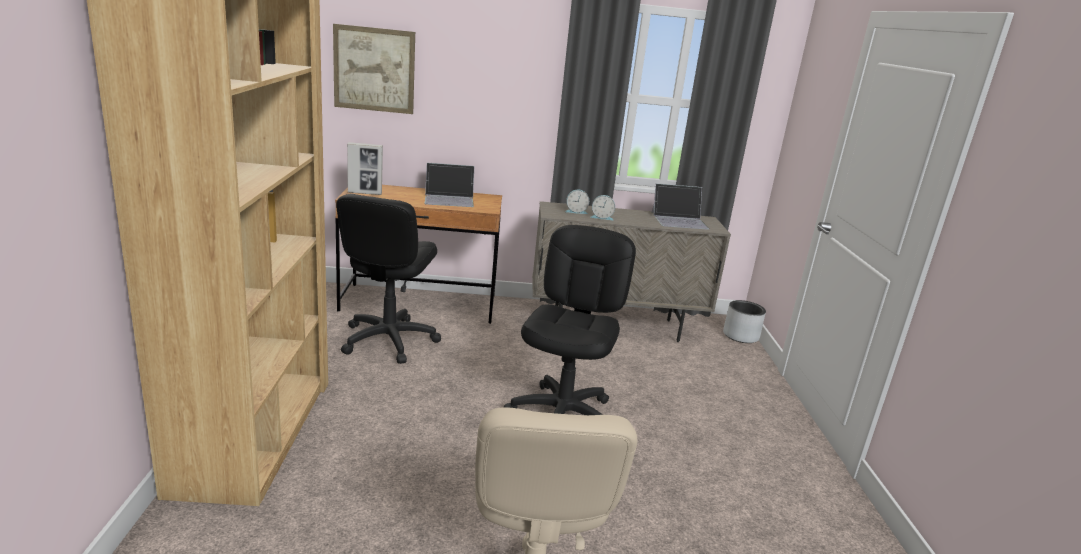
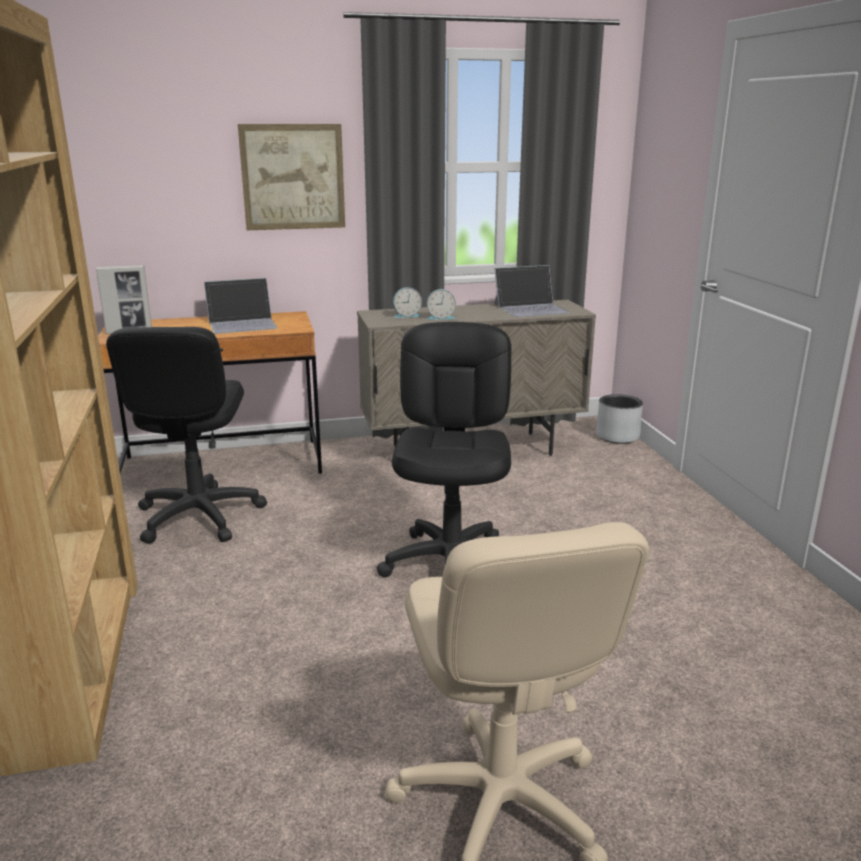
camera: 10 degrees left, 0 degrees up
(374, 69) = (114, 168): picture -> picture (293, 177)

